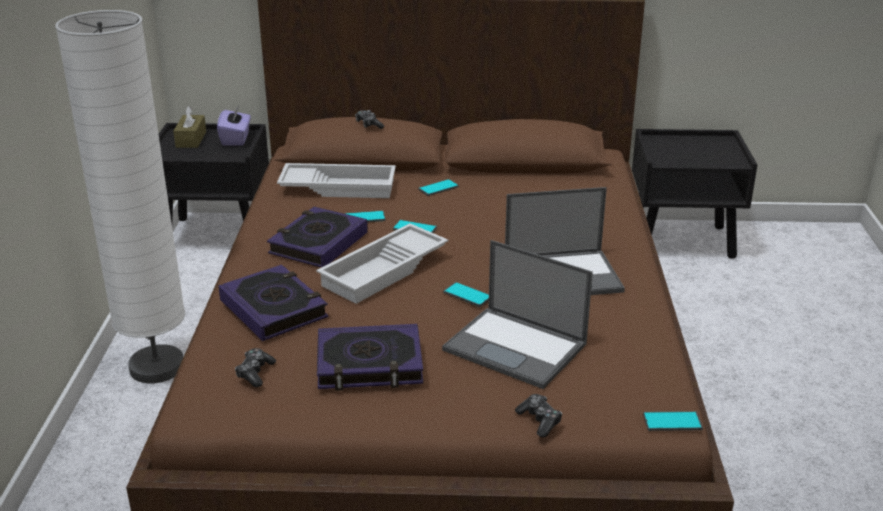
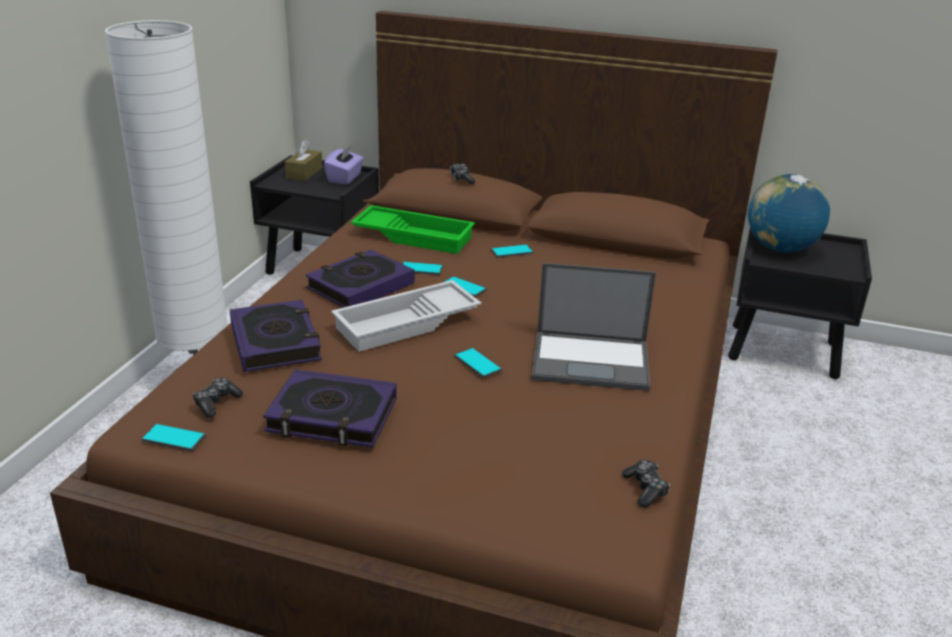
camera: 15 degrees right, 0 degrees up
(339, 187) = (415, 236): white tray -> green tray
(517, 347) = (497, 428): laptop -> none
(539, 421) = (476, 515): game controller -> game controller (645, 489)
(670, 149) = (780, 248): none -> globe
(672, 422) = (627, 549): phone -> phone (174, 438)

